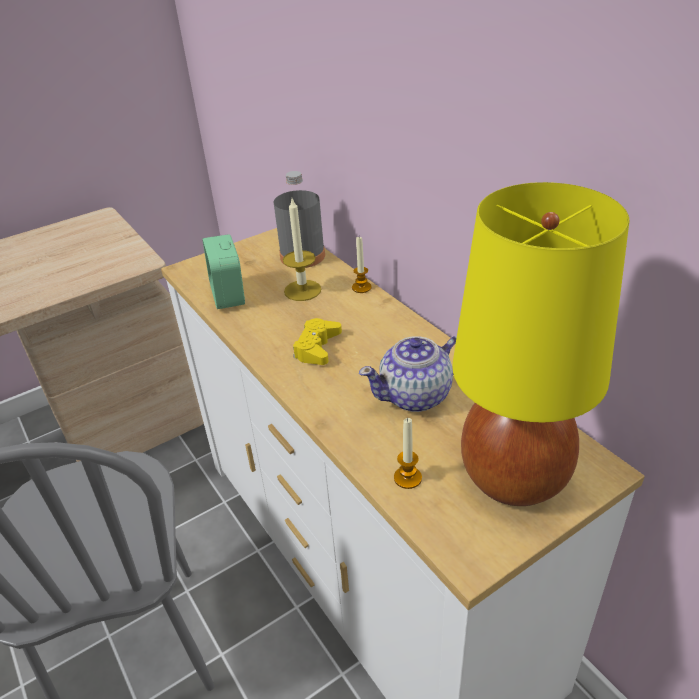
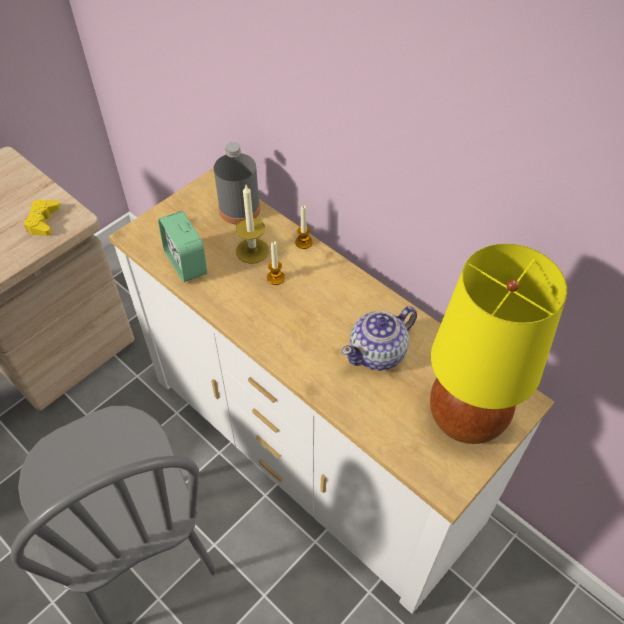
camera: 15 degrees left, 15 degrees up
(317, 347) = (285, 314): yellow game controller -> yellow game controller (43, 221)
(407, 478) = (390, 430): candle -> candle (275, 278)

